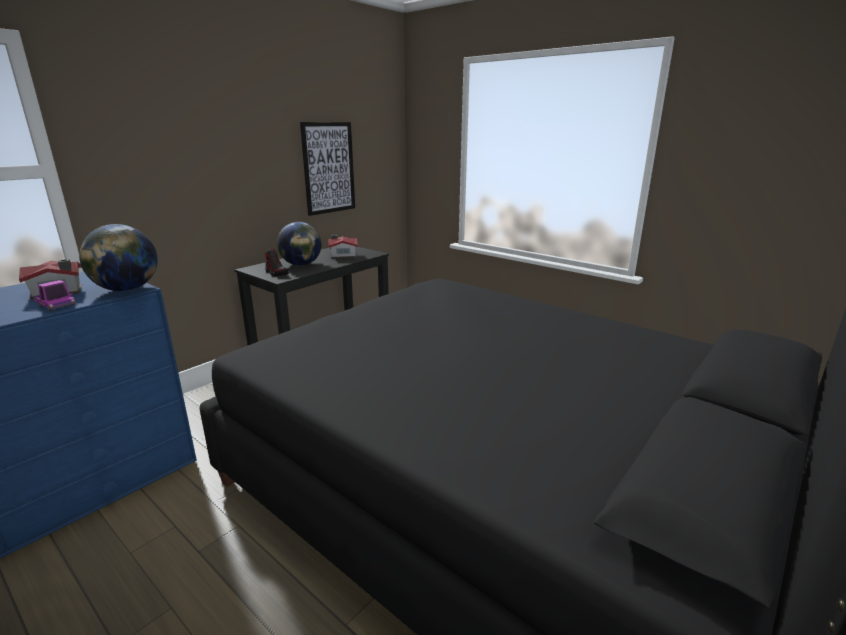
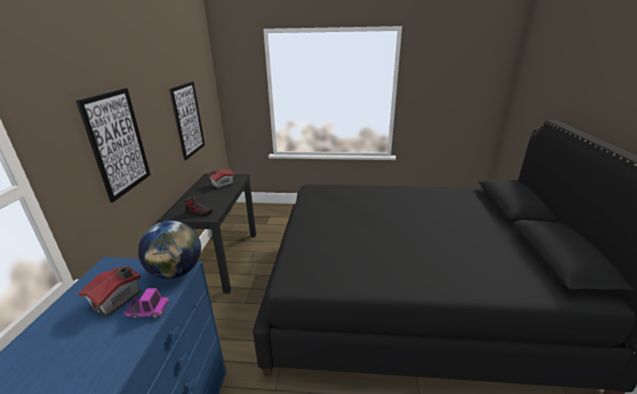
camera: 35 degrees left, 5 degrees up
(191, 163) = (117, 143): none -> picture
(301, 265) = (205, 200): globe -> none

